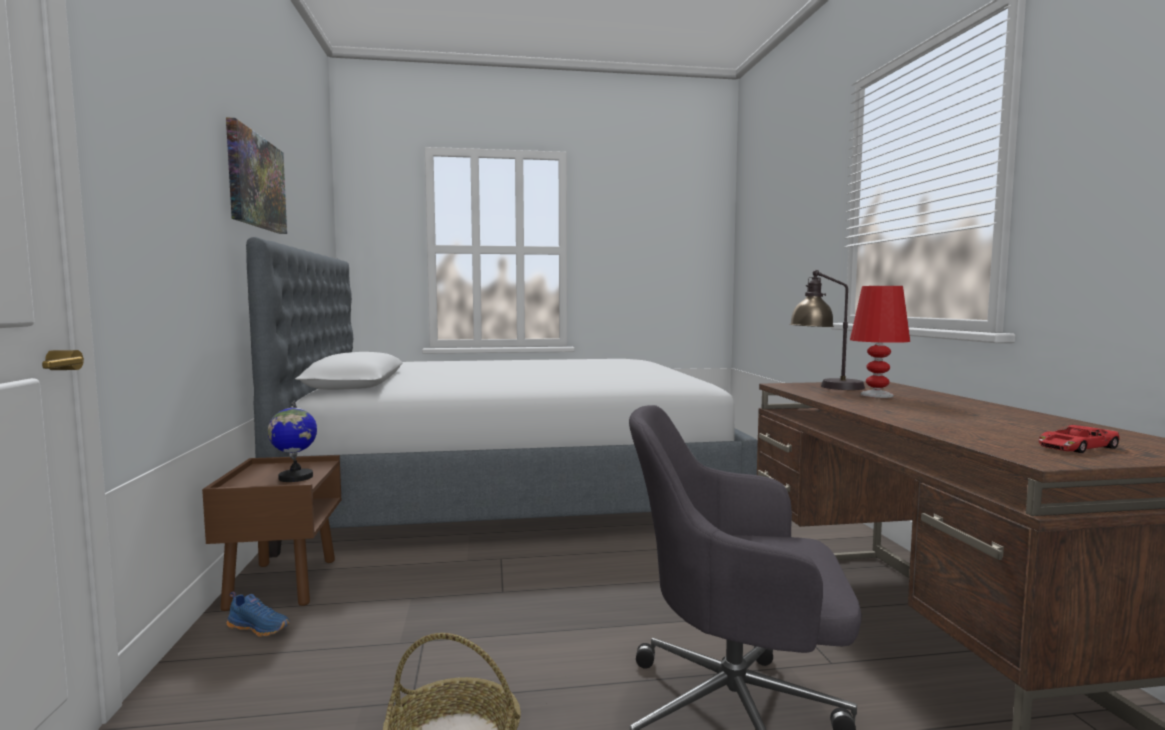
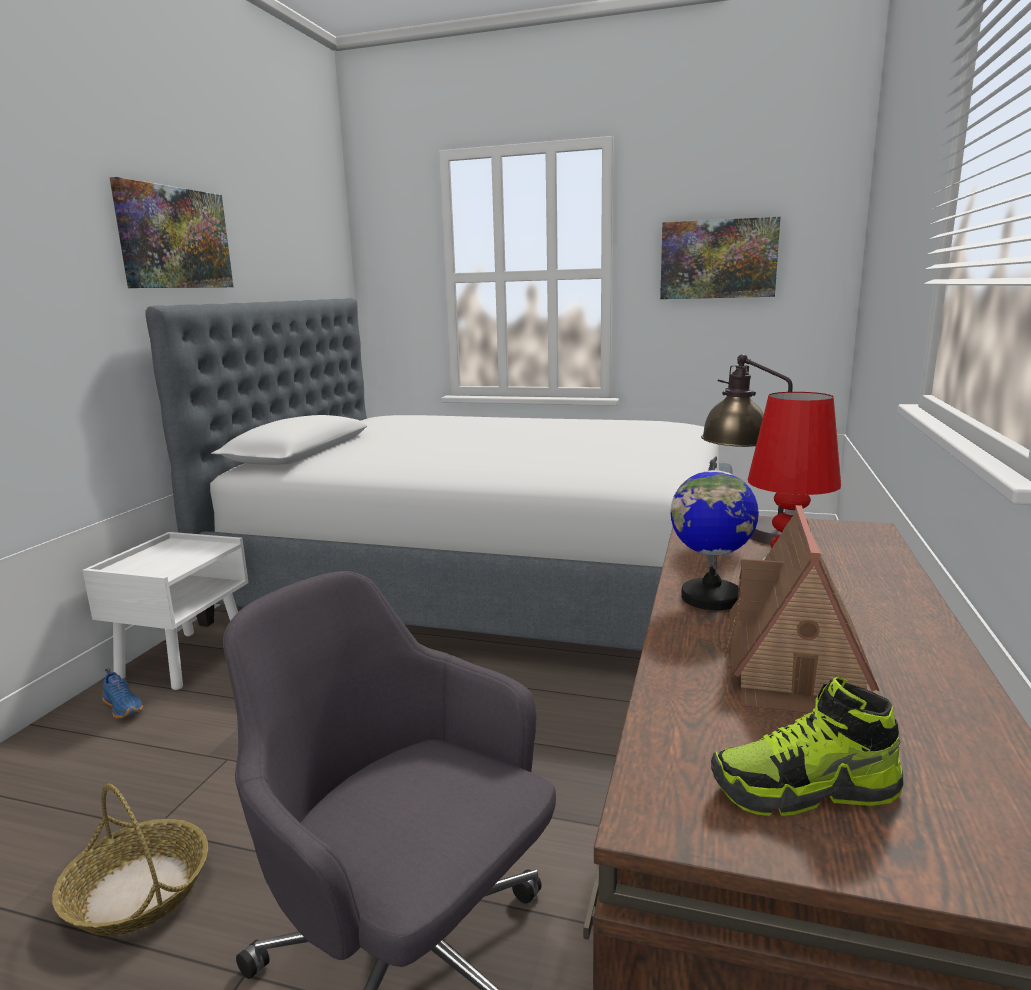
camera: 25 degrees right, 10 degrees up
(282, 583) = (184, 659): brown nightstand -> white nightstand
(295, 477) = (175, 563): globe -> globe (710, 598)
(643, 244) = (718, 259): none -> picture
(974, 420) = (795, 667): none -> toy house
(1076, 447) = (805, 790): red toy car -> shoe

